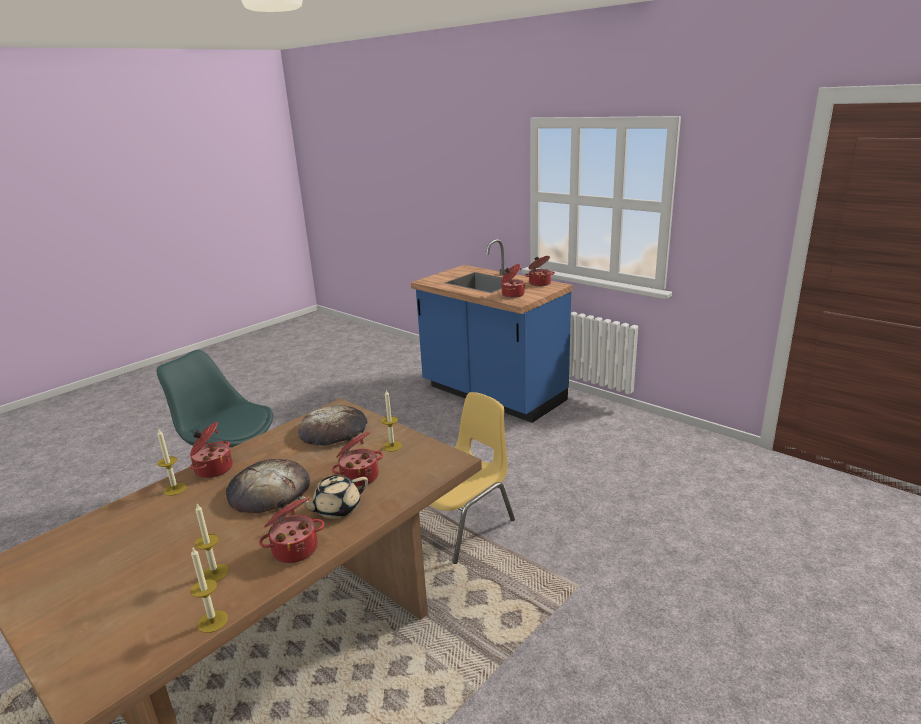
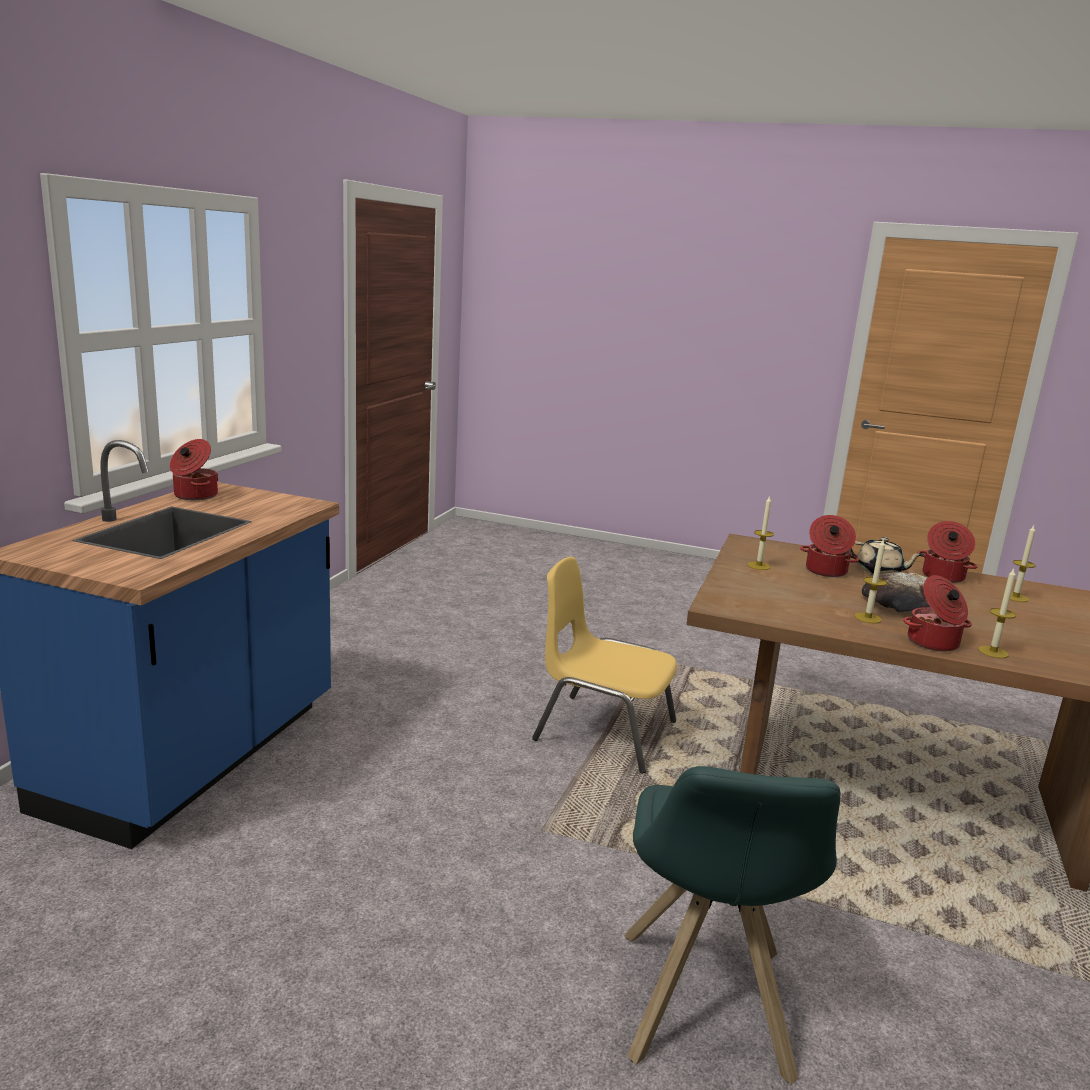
camera: 115 degrees left, 5 degrees down
(212, 621) = (1039, 586): candle -> candle (867, 618)
(334, 430) = (768, 597): bread -> none
(512, 294) = (267, 508): cooking pot -> none

